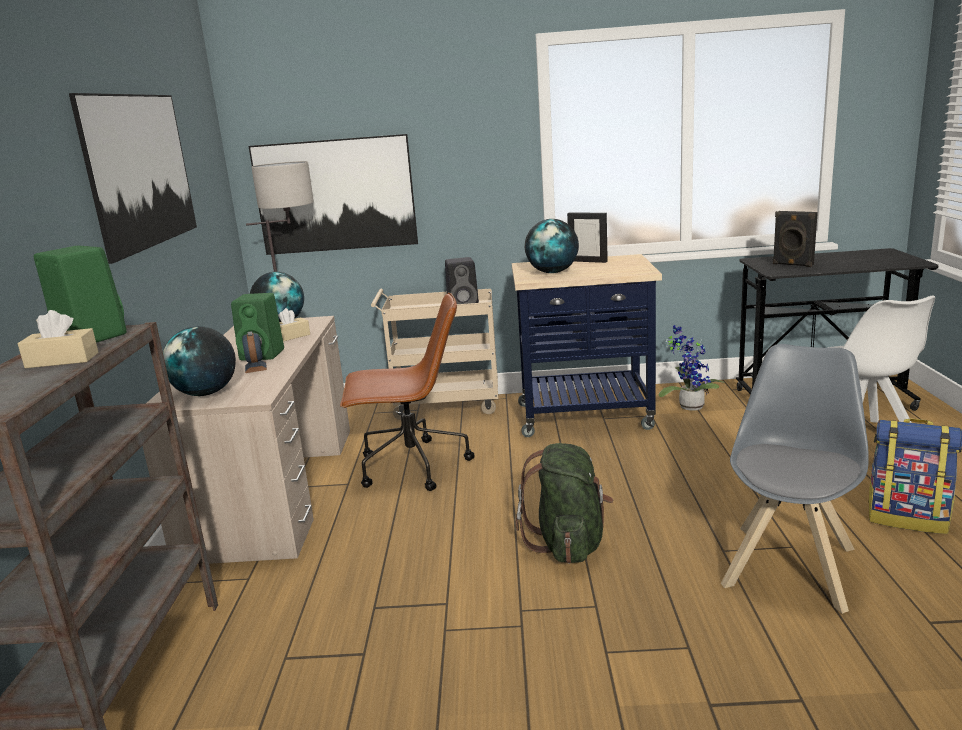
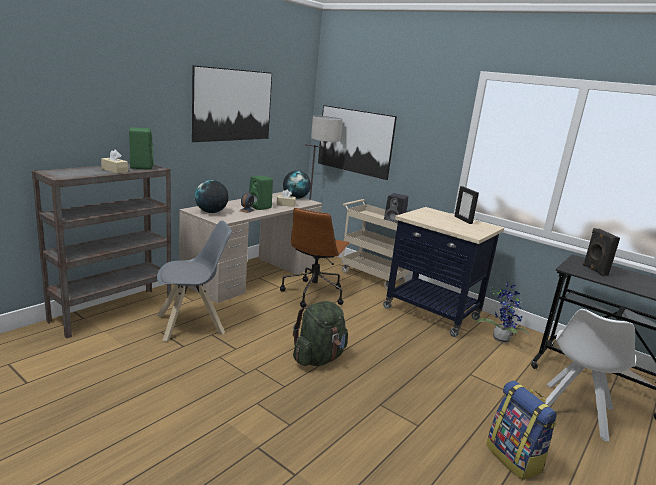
camera: 35 degrees right, 0 degrees up
(411, 467) = (313, 293): brown office chair -> brown office chair turned 75 degrees clockwise
(552, 272) = (428, 218): globe -> none
(790, 564) = (401, 431): grey chair -> grey chair (192, 324)

